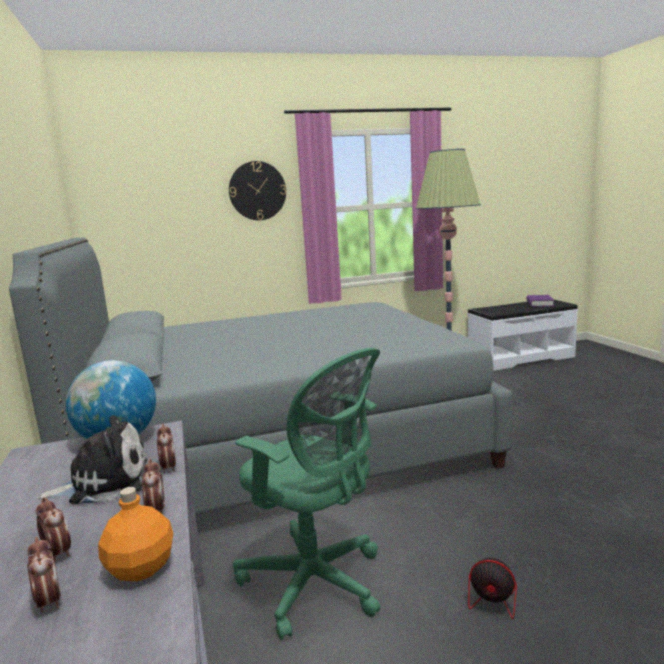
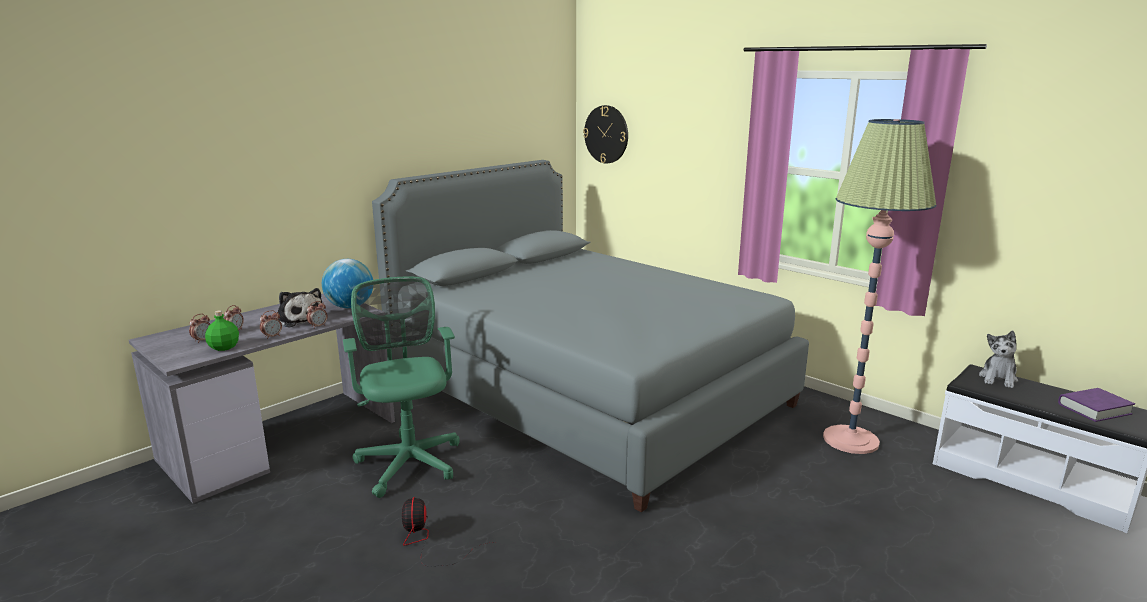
camera: 60 degrees right, 5 degrees up
(140, 568) = (224, 347): orange bottle -> green bottle
(257, 191) = (715, 135): wall clock -> wall clock (606, 134)
(317, 584) = (409, 460): green office chair -> green office chair turned 150 degrees clockwise
(493, 308) = (998, 379): none -> plush toy

